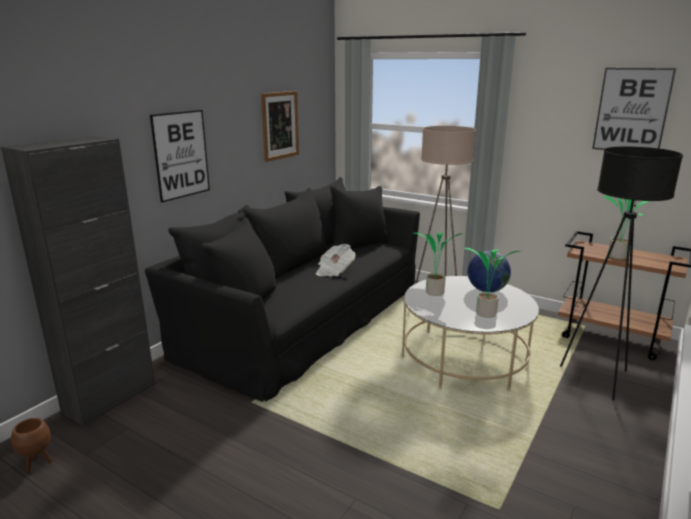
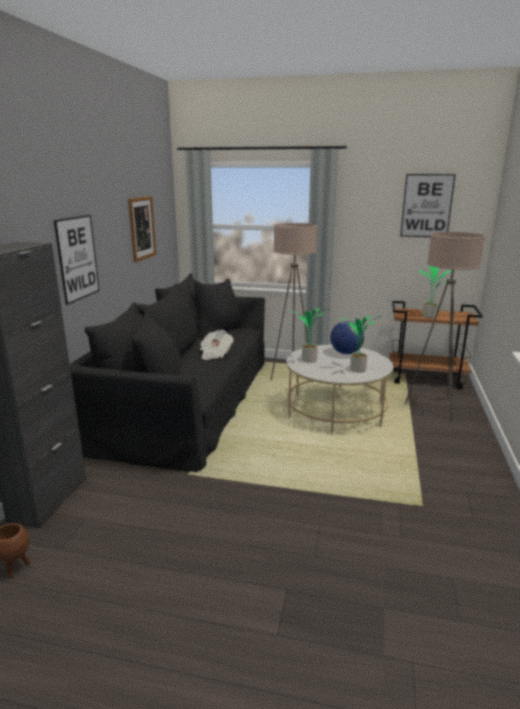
camera: 20 degrees left, 0 degrees up
(598, 378) = (434, 407): black floor lamp -> beige floor lamp

